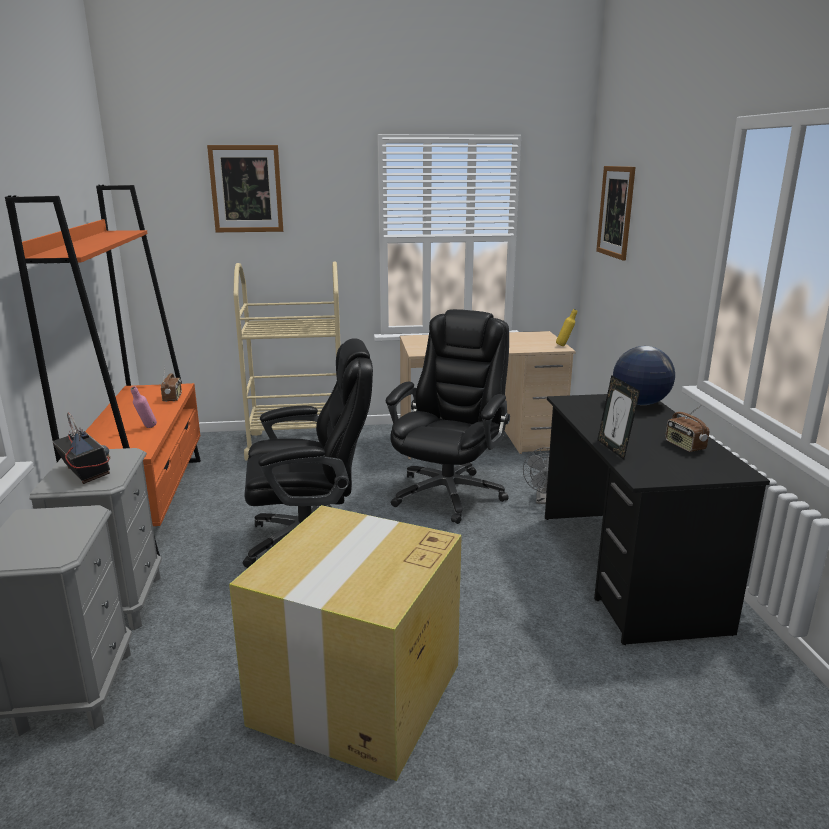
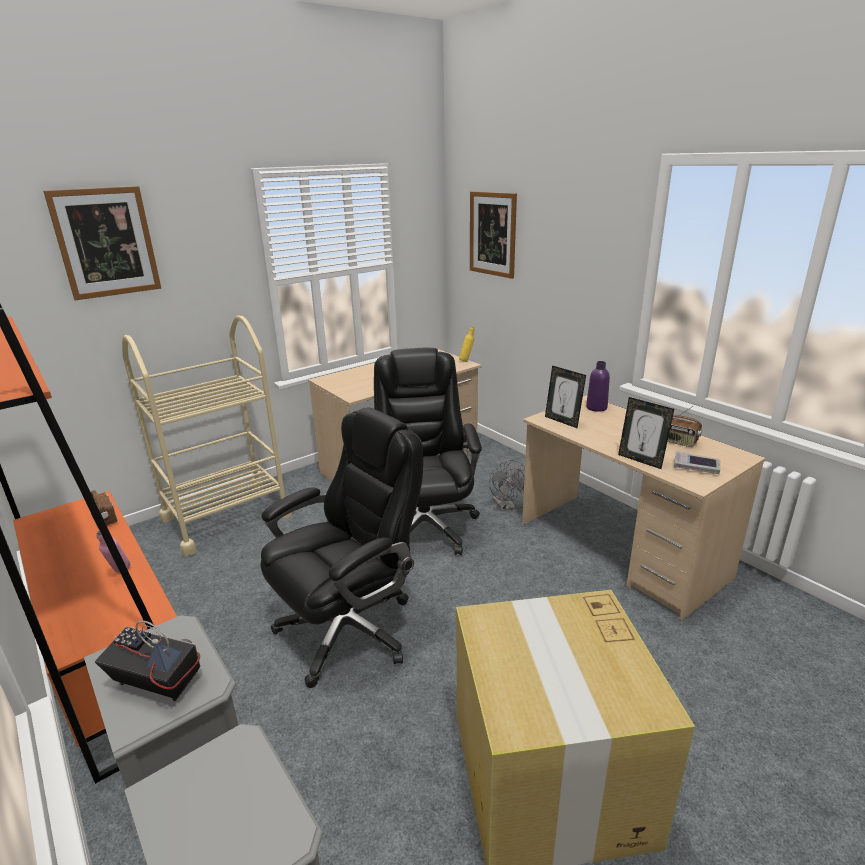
camera: 30 degrees left, 5 degrees up
(584, 405) = (562, 421): none -> picture frame
(626, 569) = (620, 549): black desk -> beige desk
(640, 403) = (596, 408): globe -> purple bottle
(667, 467) = (696, 467): none -> book

